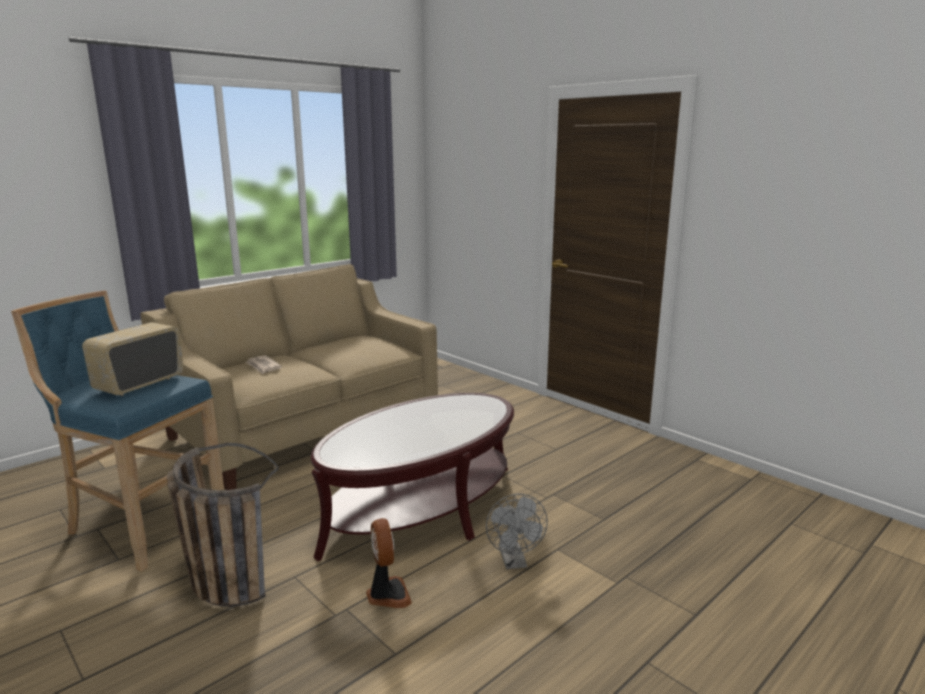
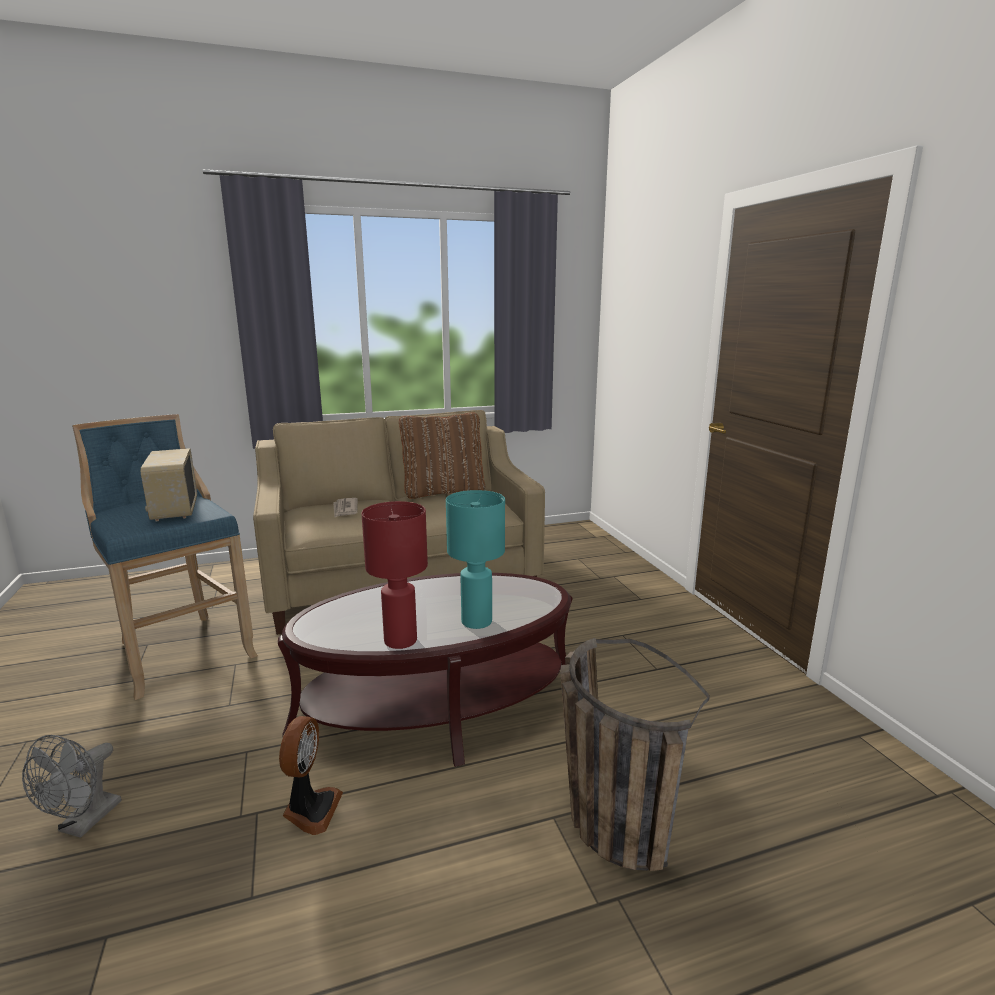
camera: 25 degrees right, 0 degrees up
(139, 384) = (174, 511): radio -> radio turned 75 degrees counterclockwise
(220, 578) = (185, 729): basket -> basket (603, 812)
(335, 341) = (443, 492): none -> brown pillow
(421, 451) = (400, 641): none -> red table lamp
(462, 428) = (477, 622): none -> turquoise table lamp
(514, 562) = (484, 817): grey fan -> grey fan (84, 823)

